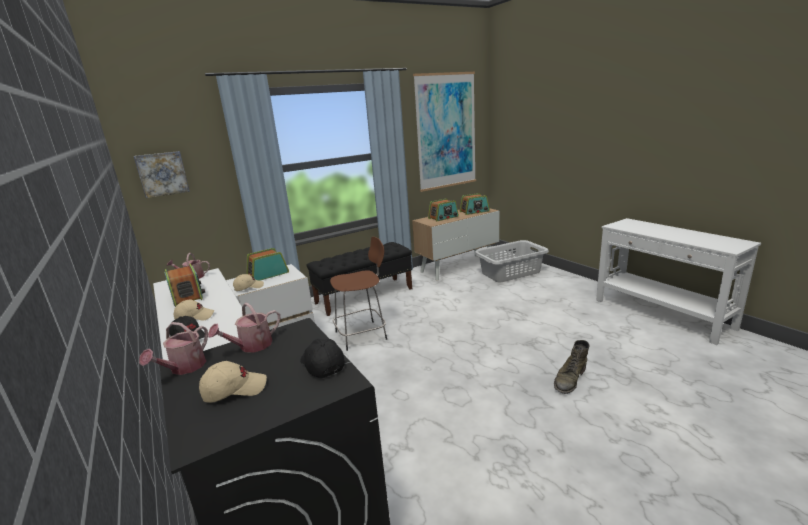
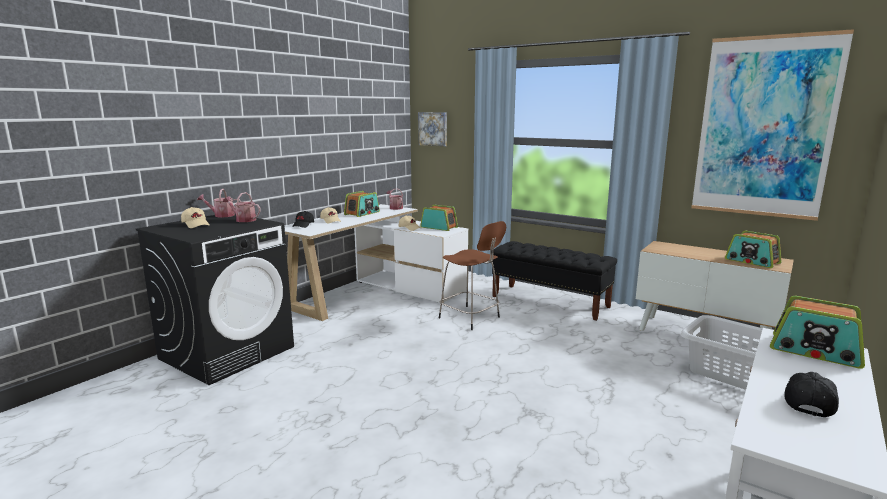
camera: 65 degrees right, 5 degrees down
(321, 364) = (217, 232): black cap -> black cap (808, 402)
(443, 217) = (689, 251): radio -> radio (815, 351)
(569, 379) = (463, 447): green boot -> none

